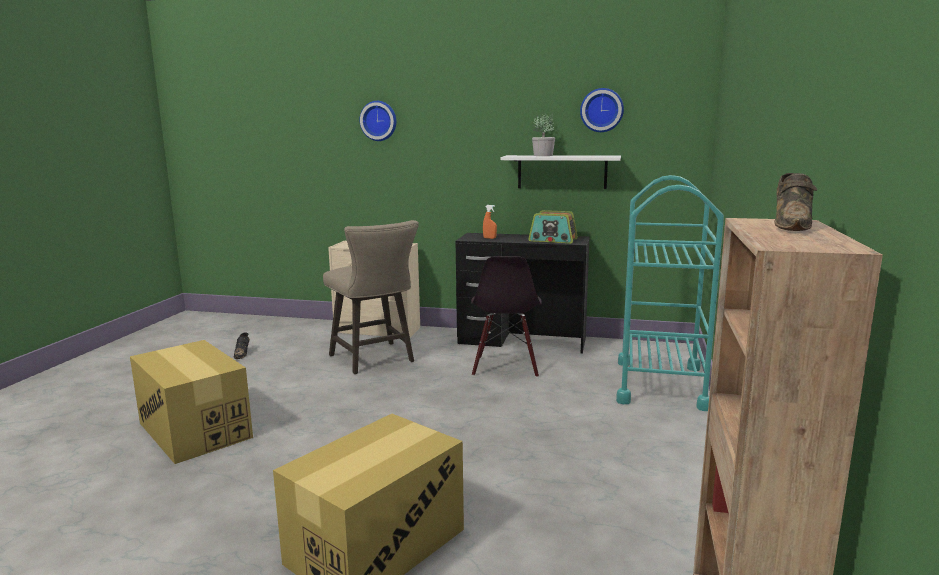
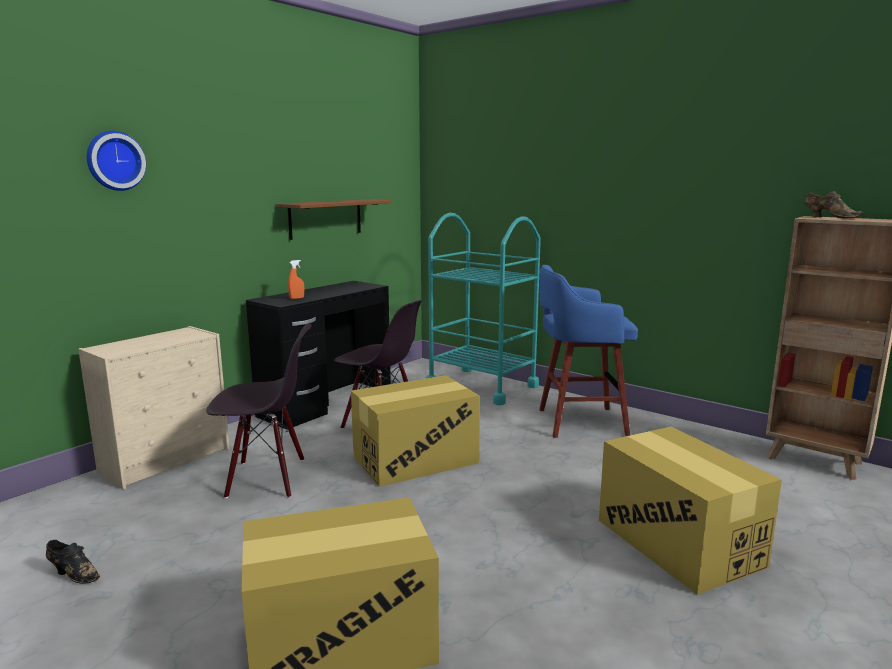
camera: 65 degrees left, 0 degrees up
(375, 360) = (266, 478): beige stool -> black chair
(447, 395) = (415, 460): none -> cardboard box
(543, 155) = (319, 202): potted plant -> none
(553, 240) = (349, 288): radio -> none
(562, 172) = (325, 218): white shelf -> brown shelf
(601, 110) = (351, 155): wall clock -> none
(630, 451) = (578, 422): none -> blue stool

